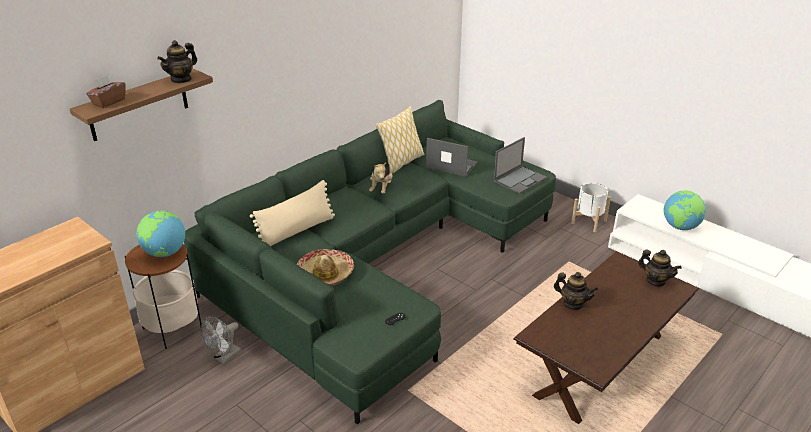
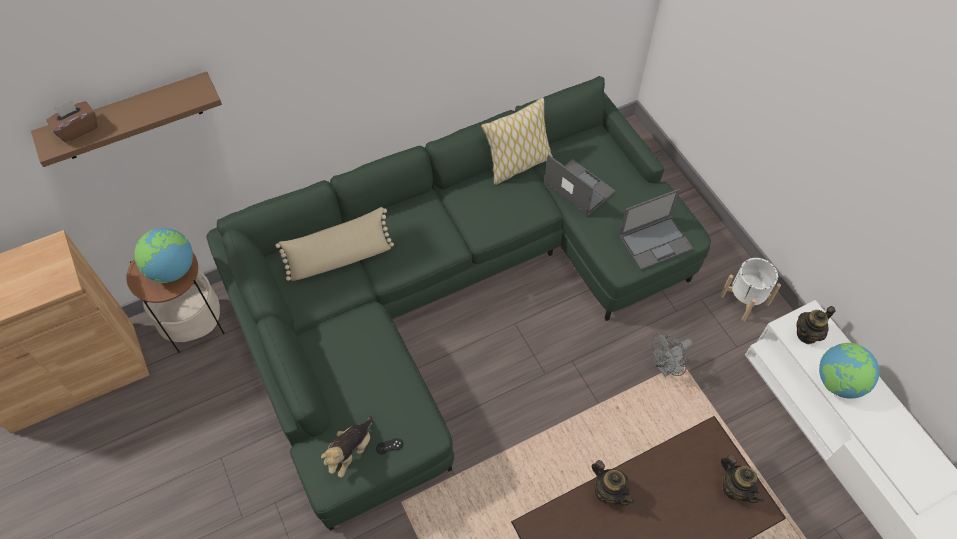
camera: 20 degrees right, 25 degrees up
(181, 79) = (181, 96): teapot -> teapot (807, 334)
(224, 358) = (231, 386): grey fan -> grey fan (666, 367)
(325, 274) = (343, 344): hat -> none
(381, 188) = (470, 210): plush toy -> plush toy (351, 451)

